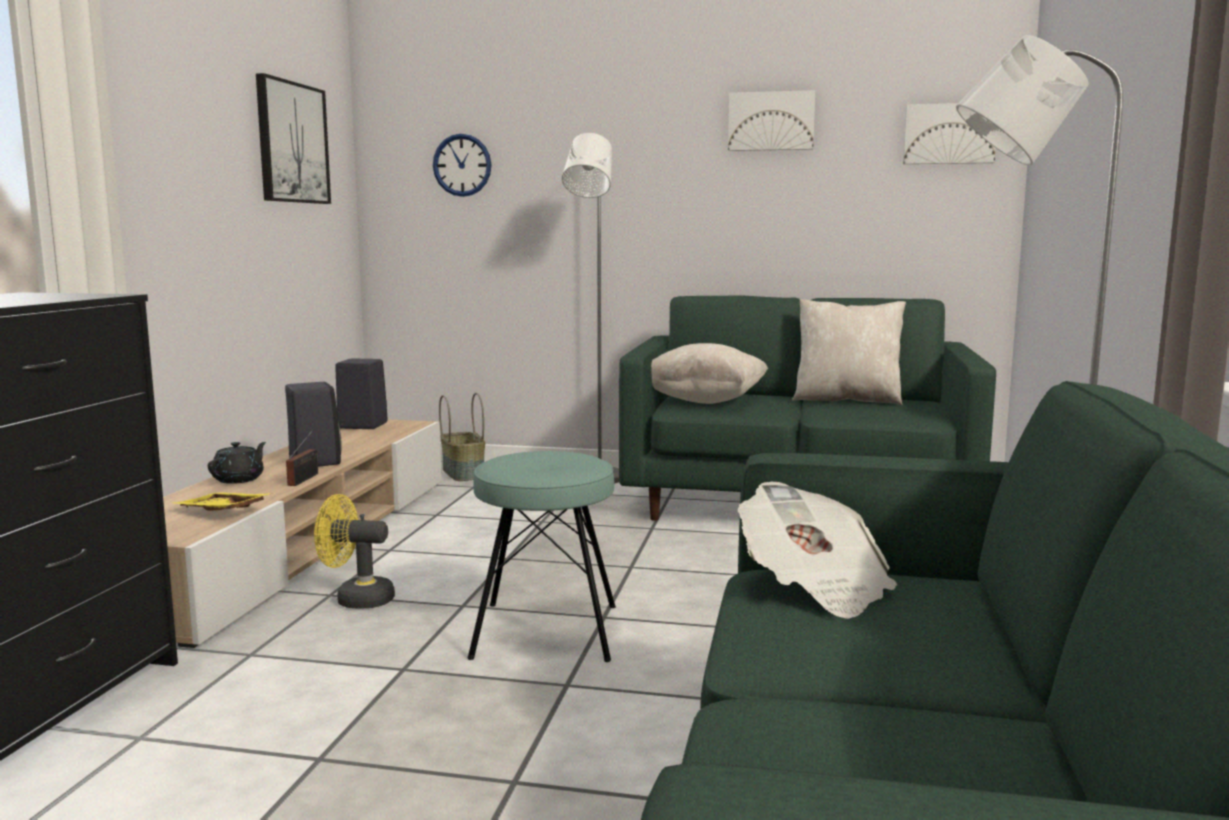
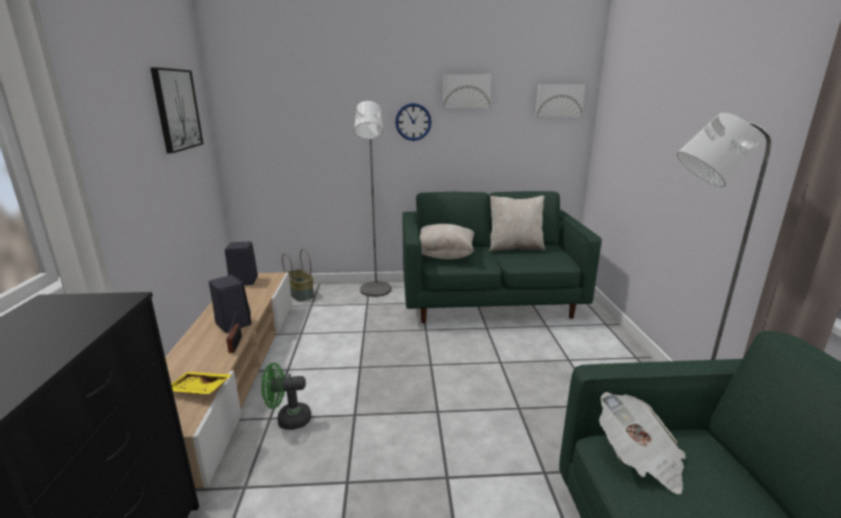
camera: 15 degrees left, 10 degrees up
(239, 479) = (192, 350): black teapot -> none
(356, 599) = (288, 420): yellow fan -> green fan
(462, 165) = (282, 114): wall clock -> wall clock (413, 122)
(546, 631) = (412, 430): turquoise stool -> none

